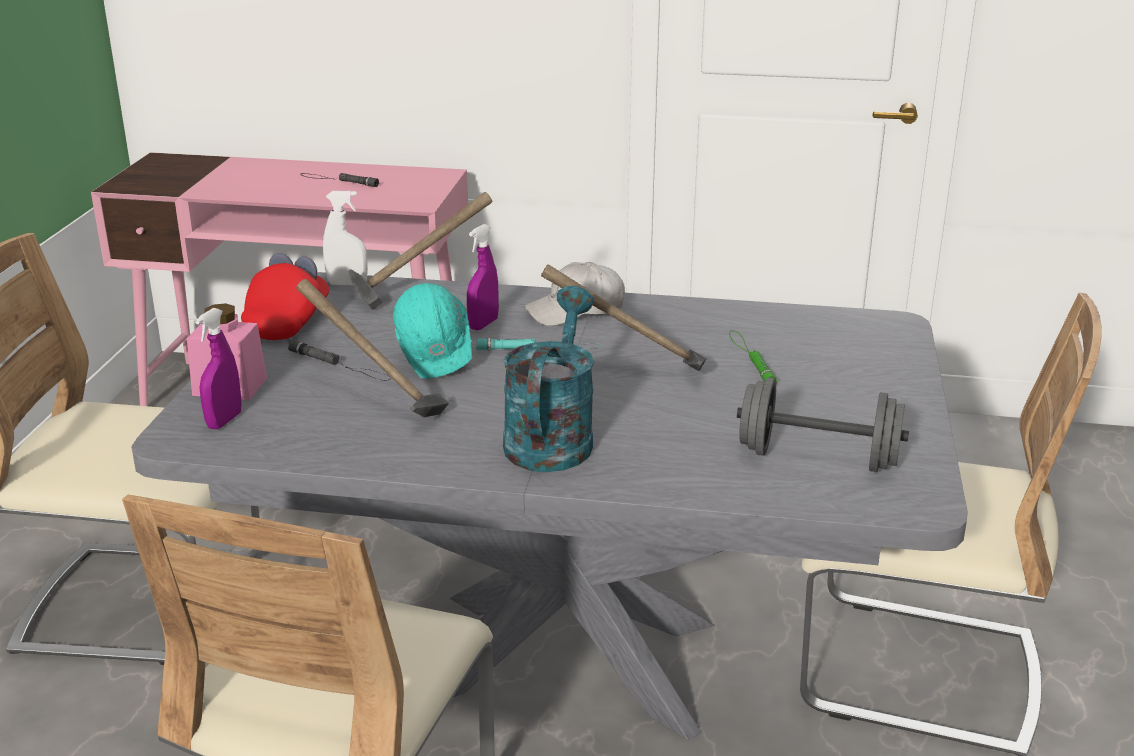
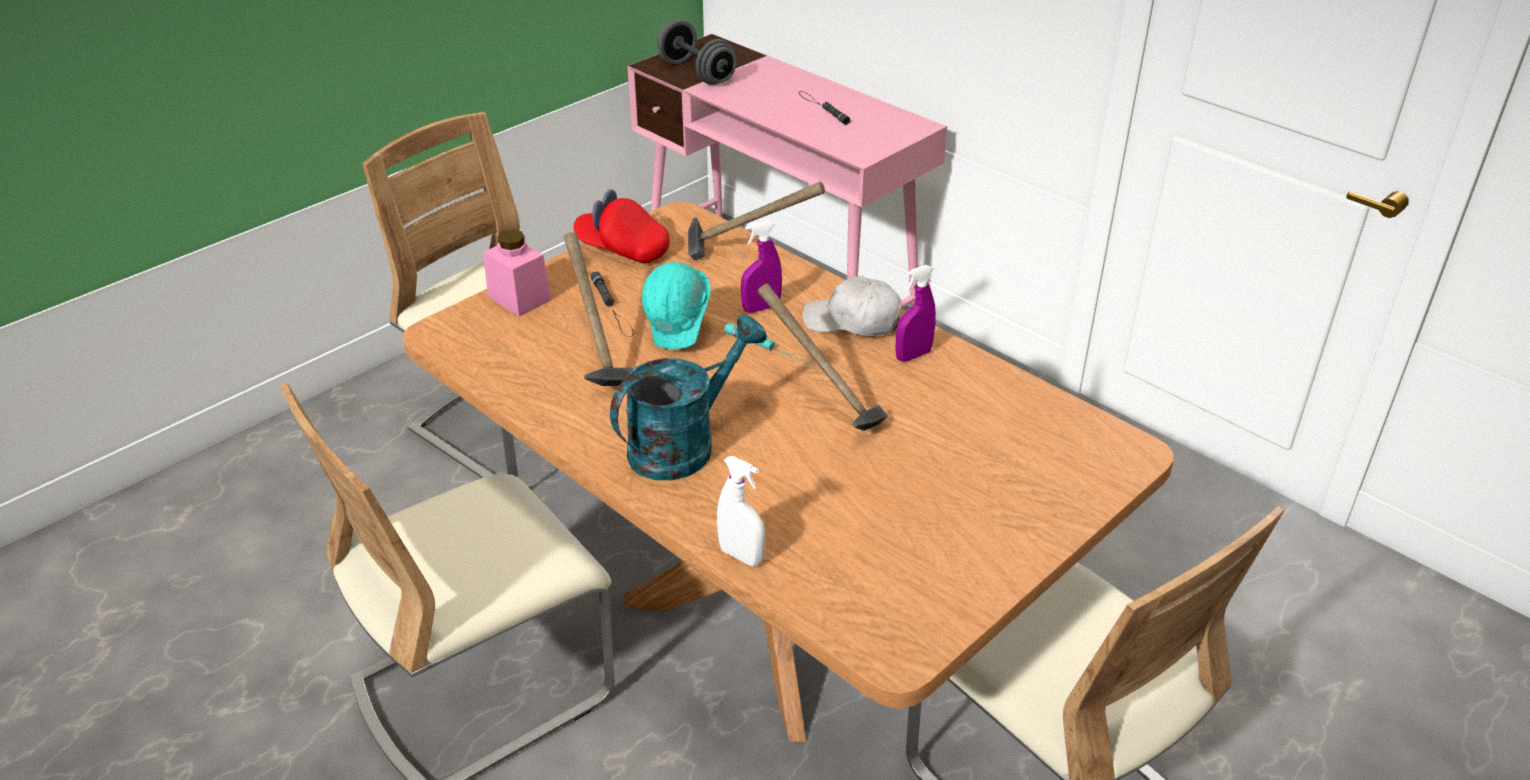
camera: 35 degrees right, 10 degrees up
(224, 421) = (483, 329): purple spray bottle -> purple spray bottle (913, 355)
(288, 321) = (623, 249): red cap -> red cap turned 120 degrees counterclockwise
(347, 284) = (705, 226): white spray bottle -> white spray bottle (741, 556)
(566, 658) = (763, 621): grey dining table -> brown dining table
(750, 358) = (941, 434): green flashlight -> none
(818, 458) = (868, 563): grey dumbbell -> grey dumbbell (696, 73)

